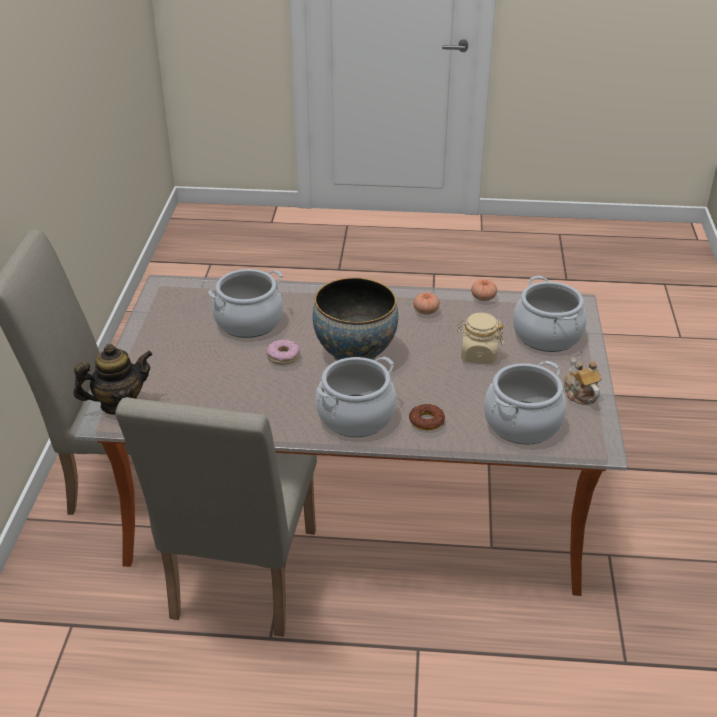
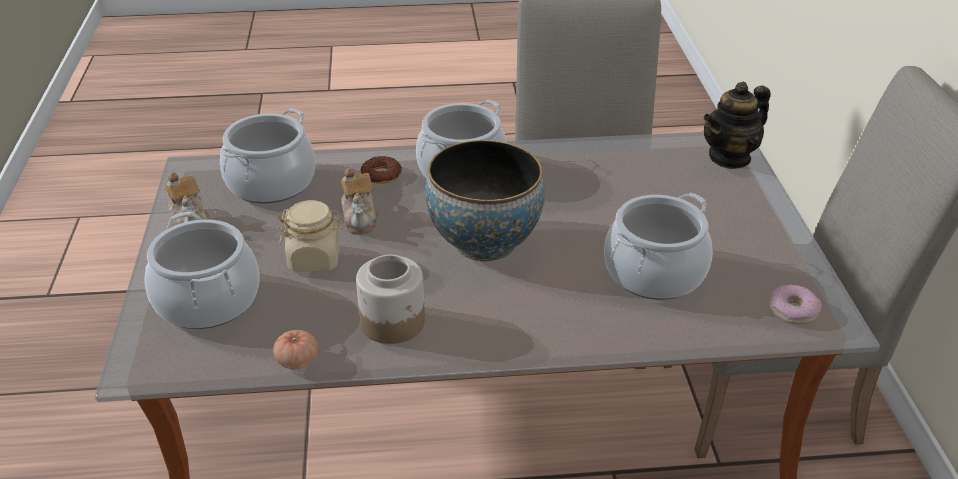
camera: 170 degrees right, 0 degrees up
(283, 356) = (578, 229): donut -> donut (793, 310)
(426, 311) = (393, 322): tomato -> jar
(445, 382) = (360, 218): none -> teapot

